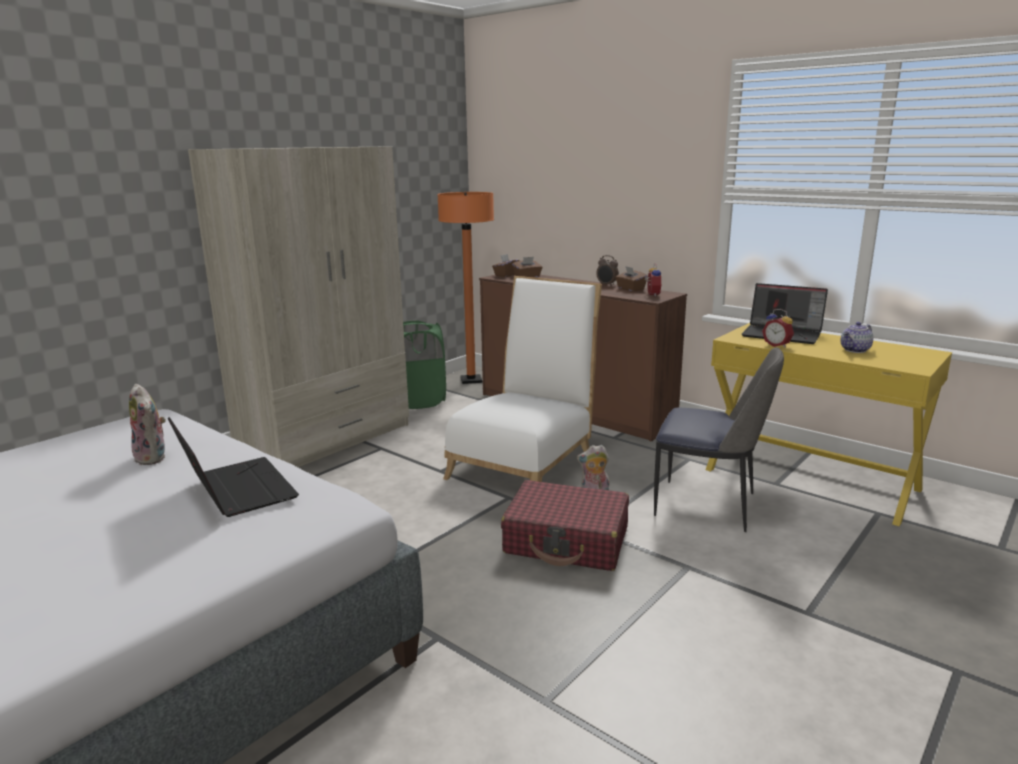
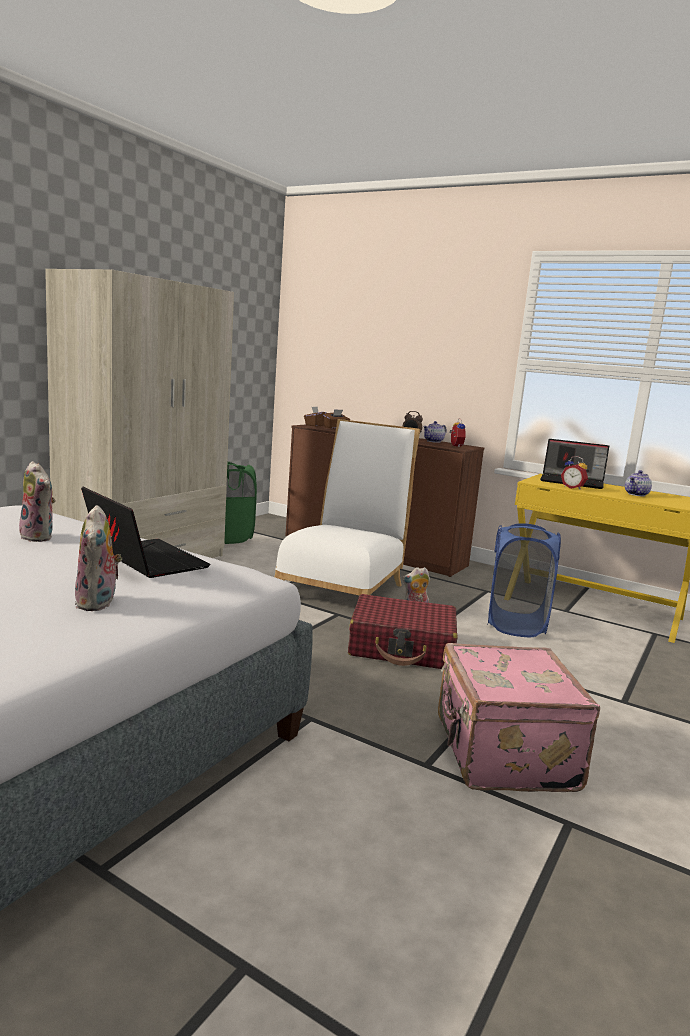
camera: 10 degrees left, 5 degrees down
(160, 556) = (98, 603): none -> plush toy
(471, 380) = (270, 524): orange floor lamp -> none
(630, 289) = (433, 441): brown tissue box -> teapot
(636, 687) = (502, 754): none -> pink suitcase
(709, 505) = (516, 625): chair -> blue laundry basket

